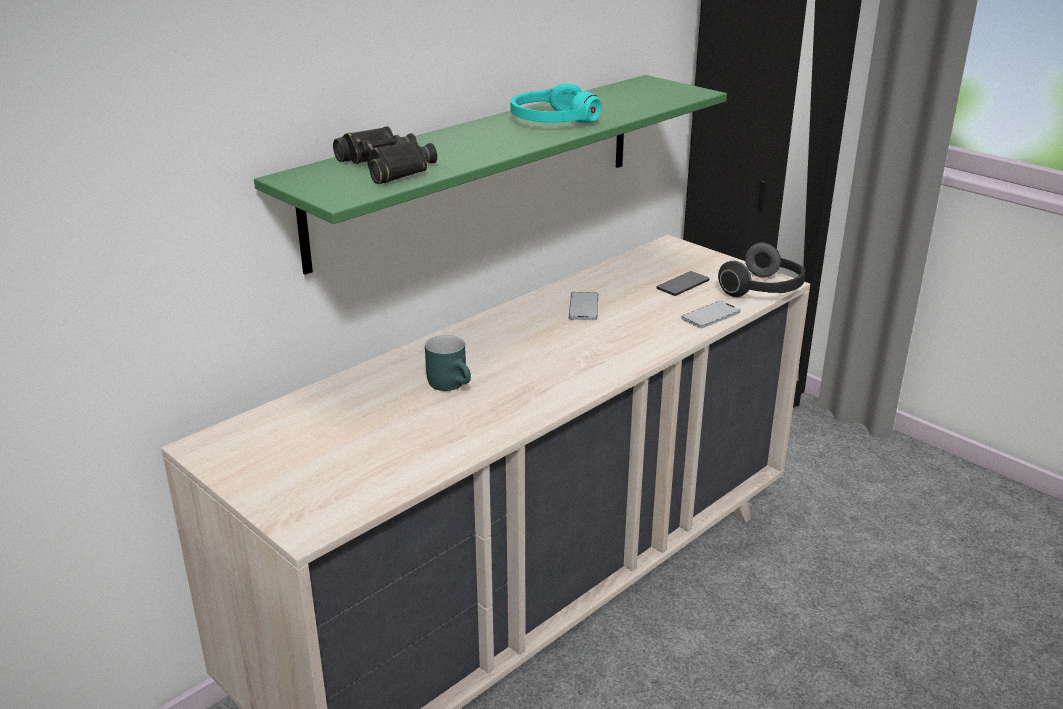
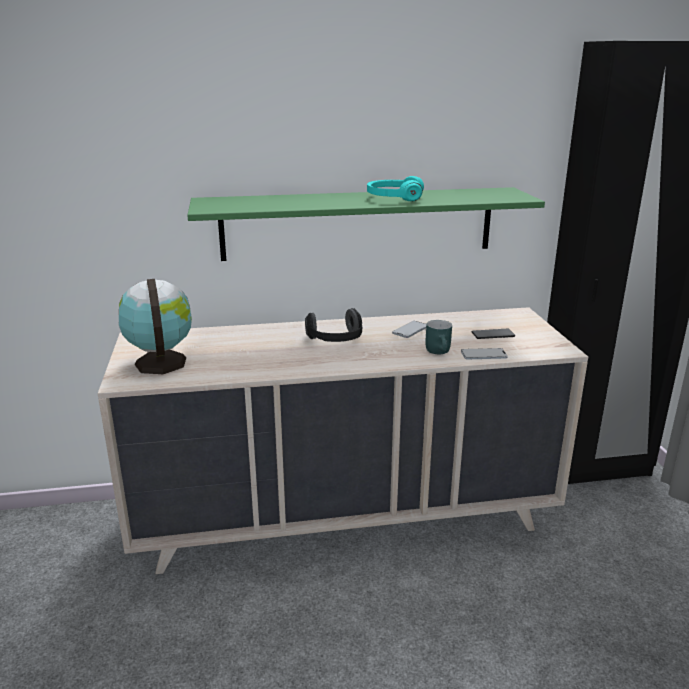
camera: 35 degrees right, 5 degrees down
(316, 472) = (160, 362): none -> globe
(386, 166) = (257, 202): black binoculars -> none
(453, 384) = (280, 345): turquoise mug -> turquoise mug (440, 351)
(764, 290) = (545, 351): headphones -> headphones (336, 340)

